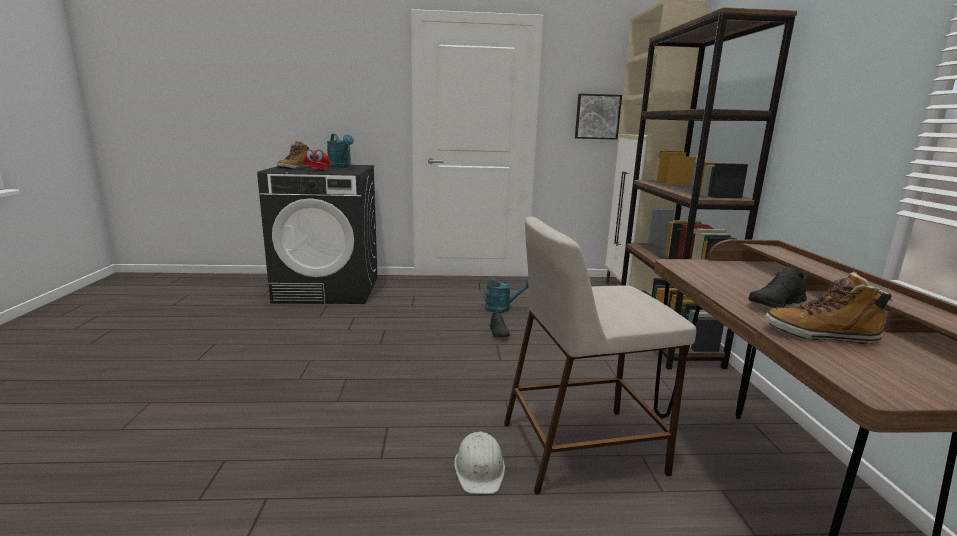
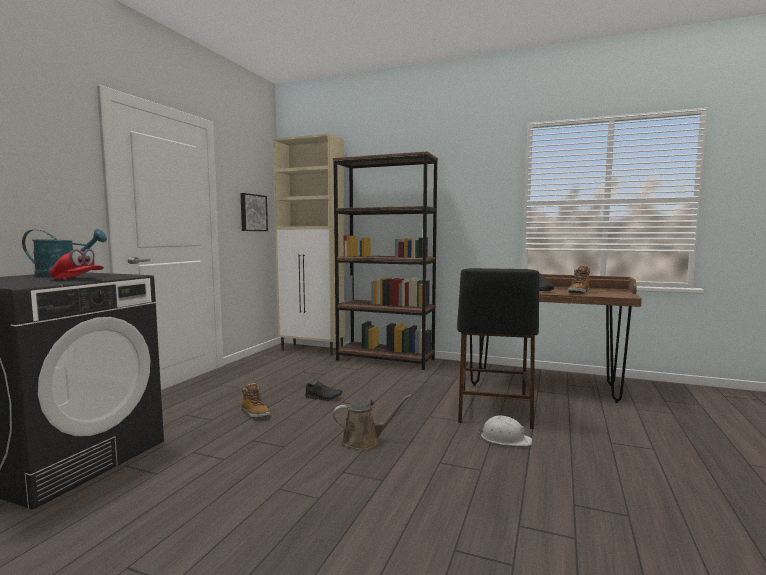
camera: 65 degrees left, 10 degrees down
(294, 168) = (26, 282): boot -> boot (255, 413)
(412, 375) = (364, 441): none -> brown watering can
(502, 309) = (278, 387): turquoise watering can -> none
(583, 447) = (493, 408): beige stool -> black stool

